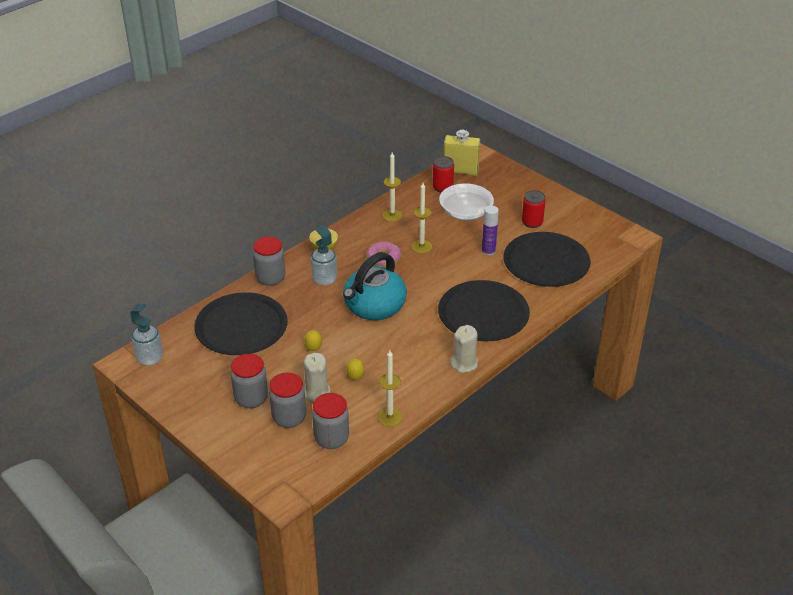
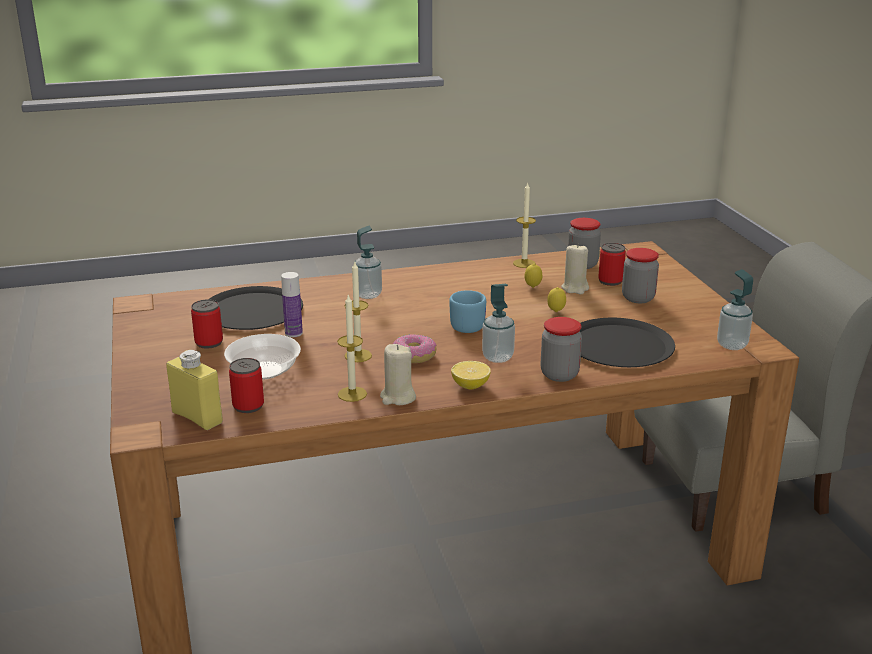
camera: 150 degrees left, 15 degrees down
(289, 418) = (610, 281): jar -> can
(374, 305) = (465, 325): kettle -> blue mug
(464, 363) = (428, 273): beige candle -> beige candle (398, 397)
(483, 312) = (368, 295): black plate -> soap dispenser

